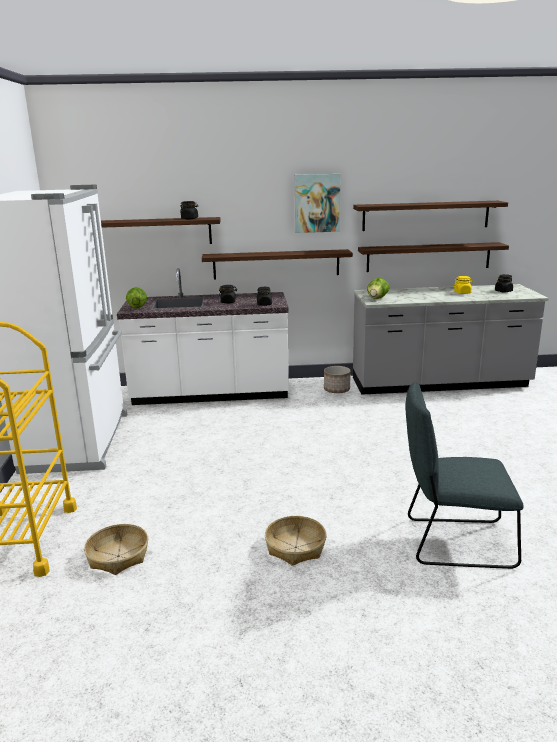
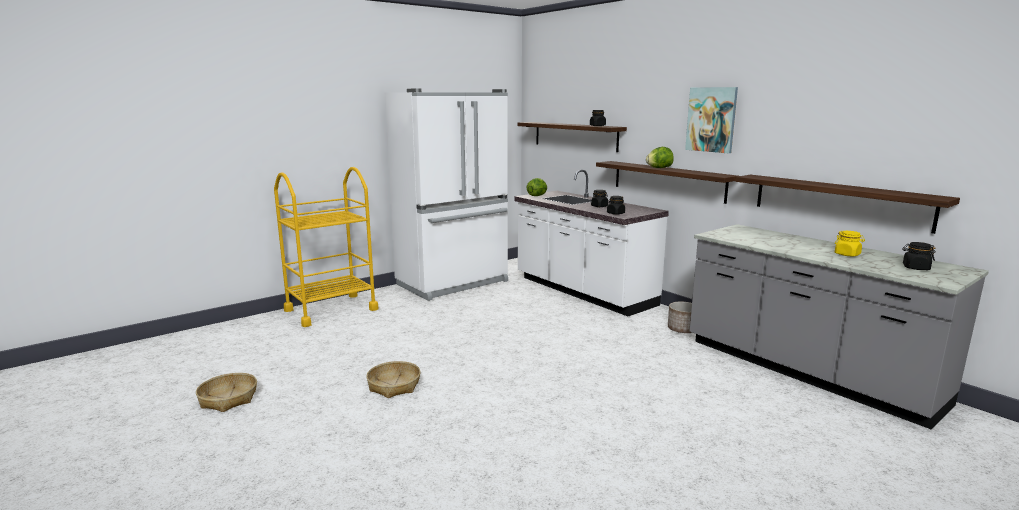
camera: 55 degrees right, 5 degrees down
(118, 556) = (336, 337): basket -> basket (228, 399)
(377, 298) = (726, 234): lettuce -> lettuce (659, 168)
(425, 215) = (839, 145): shelf -> none
(453, 542) = (466, 452): grey chair -> none

